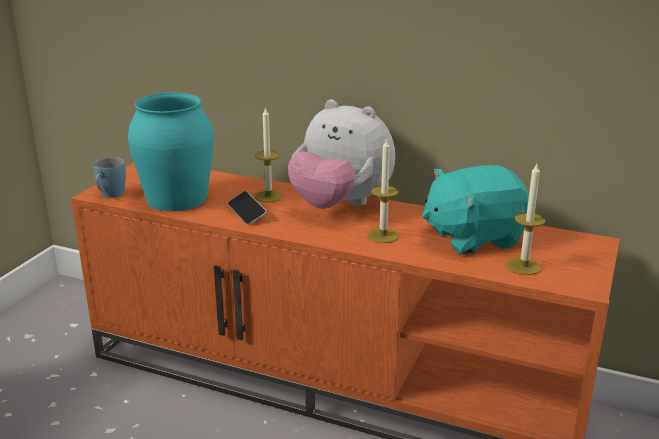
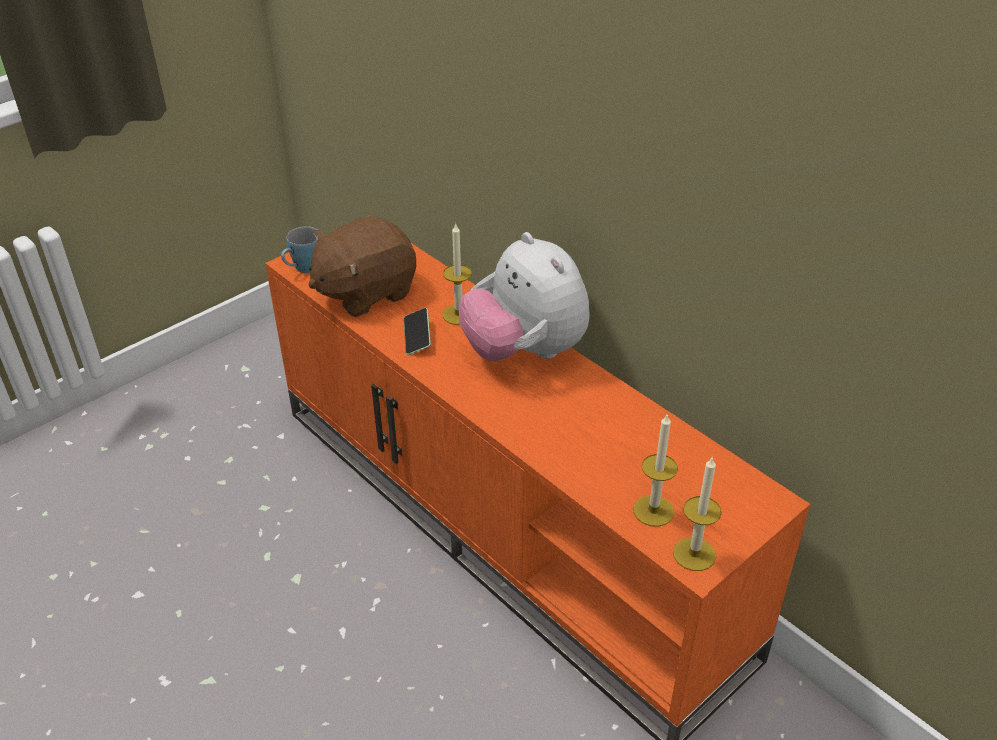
camera: 25 degrees right, 15 degrees up
(177, 198) = (365, 292): turquoise vase -> brown plush toy
(383, 235) = (535, 413): candle -> candle (694, 554)
(473, 237) = (633, 447): turquoise plush toy -> none

